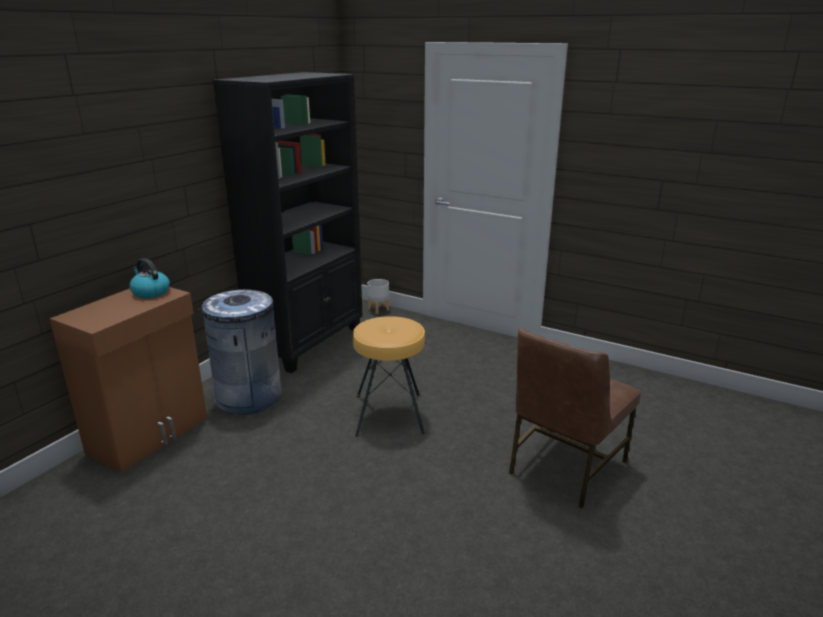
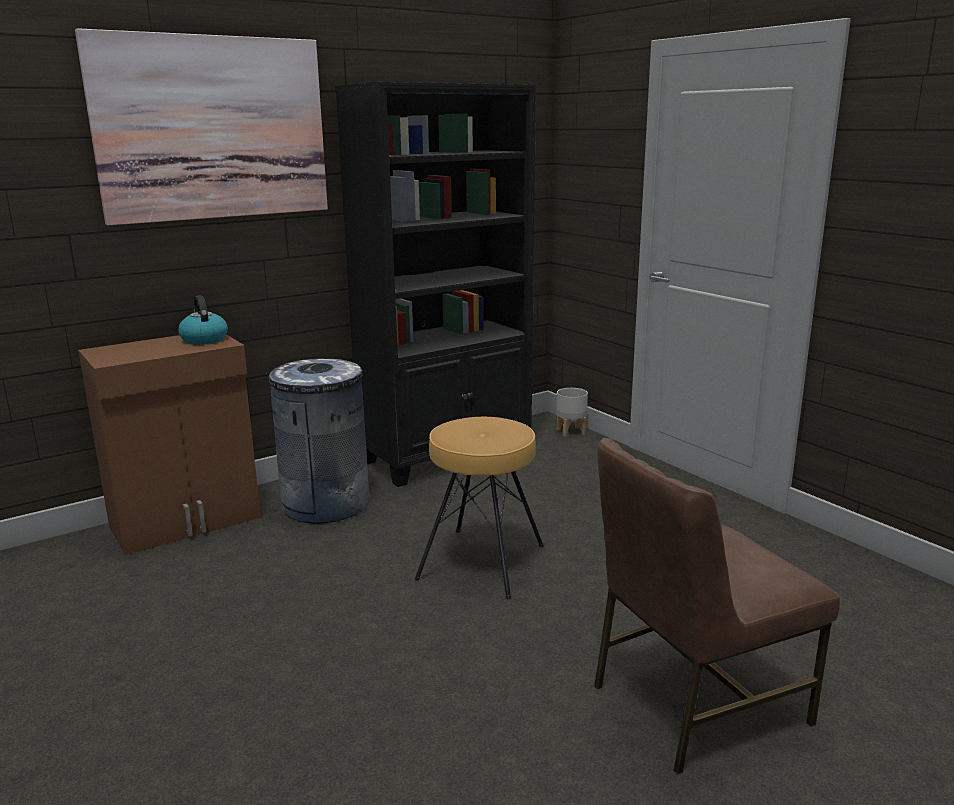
camera: 25 degrees right, 5 degrees down
(130, 122) = (213, 128): none -> picture

